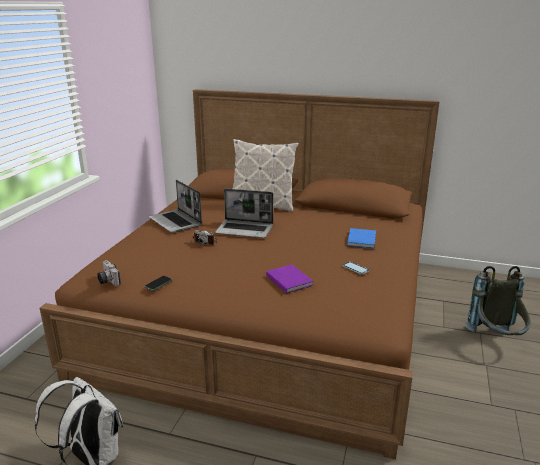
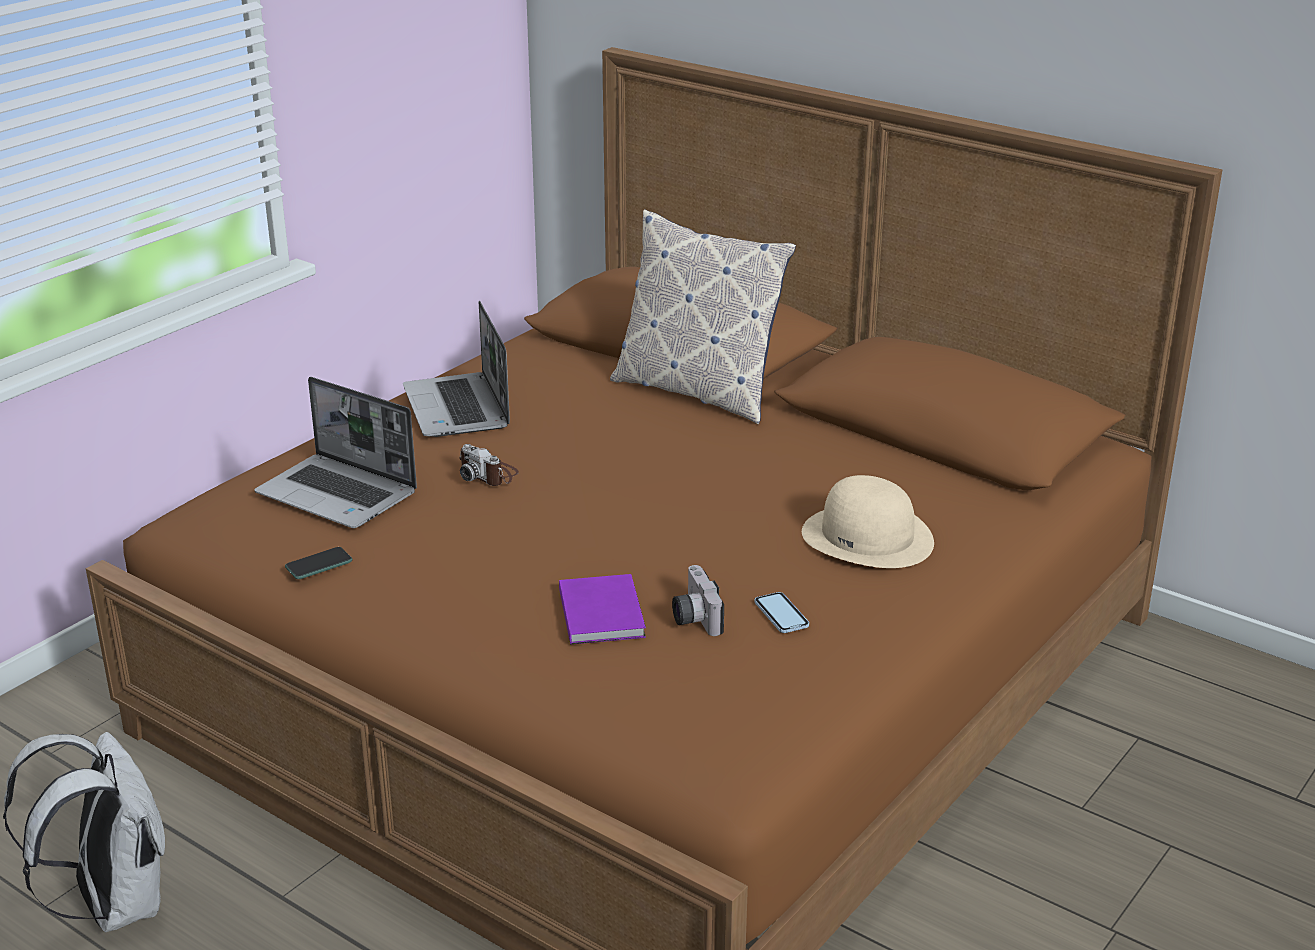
camera: 20 degrees right, 5 degrees up
(107, 281) = (223, 536): camera -> camera (693, 617)
(245, 230) = (602, 458): laptop -> laptop (339, 494)
(362, 239) = (868, 537): blue book -> beige hat
(496, 340) = (1199, 875): grey backpack -> none

